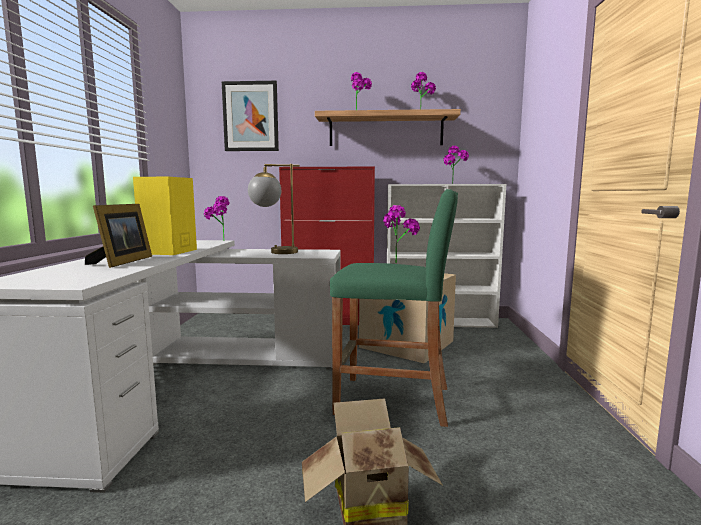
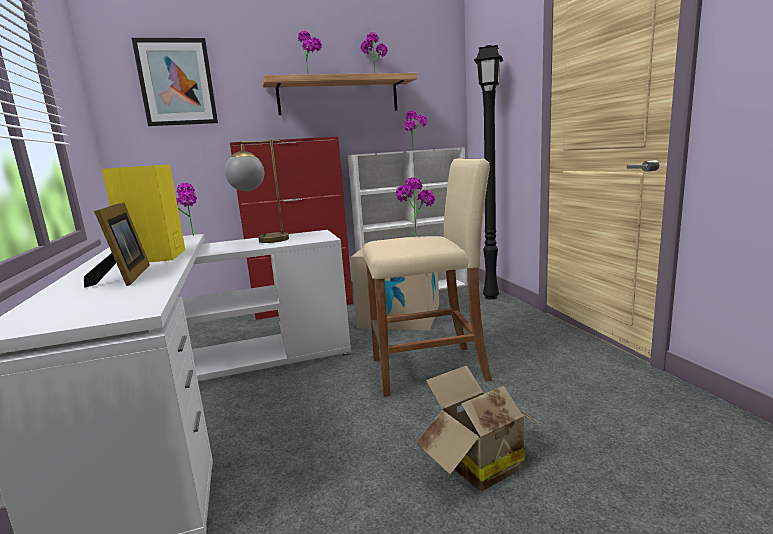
camera: 20 degrees left, 5 degrees up
(393, 400) = (428, 370): green stool -> beige stool
(515, 344) = (492, 297): none -> black floor lamp

